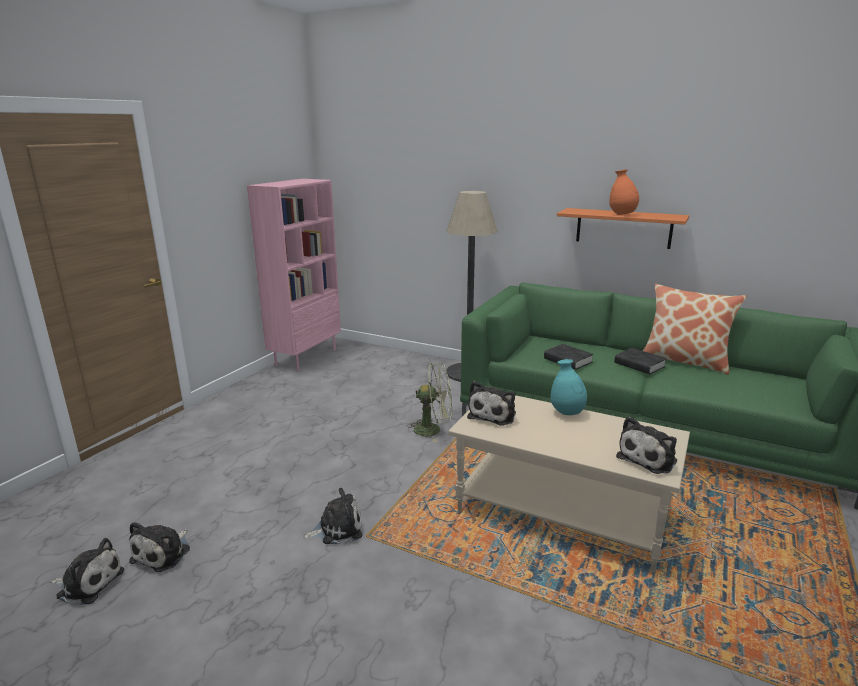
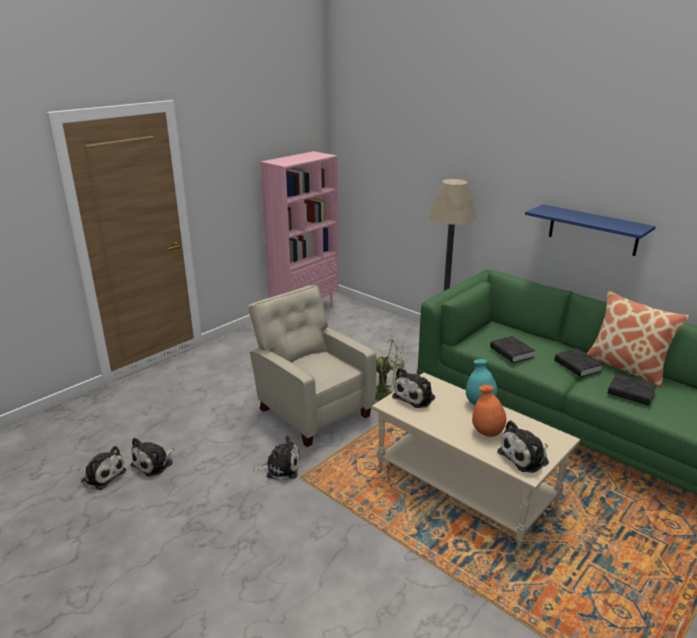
camera: 15 degrees right, 5 degrees up
(353, 457) = (312, 410): none -> beige armchair
(622, 214) = (586, 220): orange vase -> orange vase (487, 433)
(623, 228) = (593, 230): orange shelf -> blue shelf
(706, 382) = (631, 393): none -> black book

